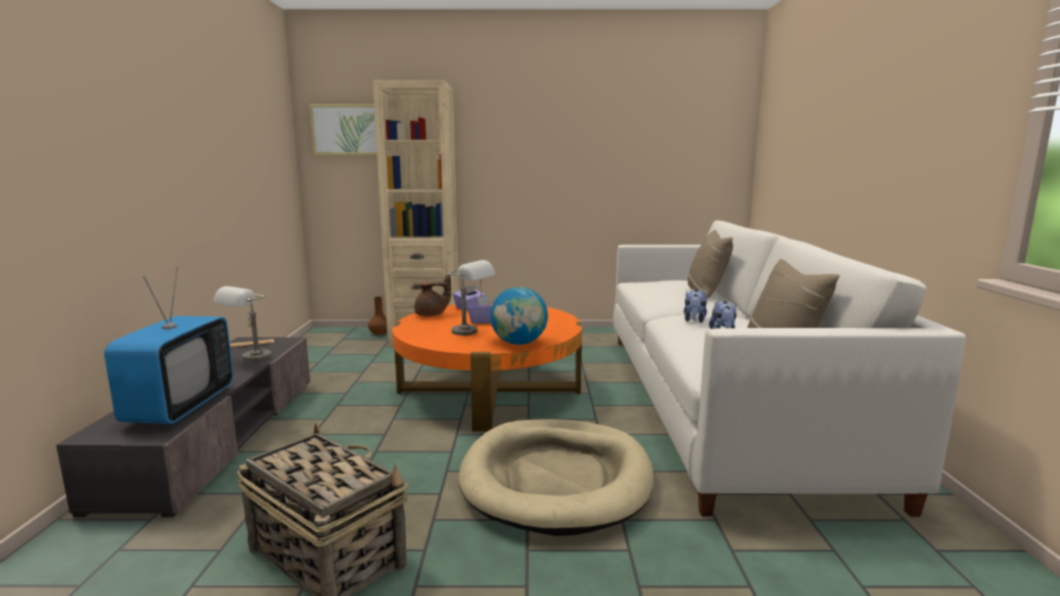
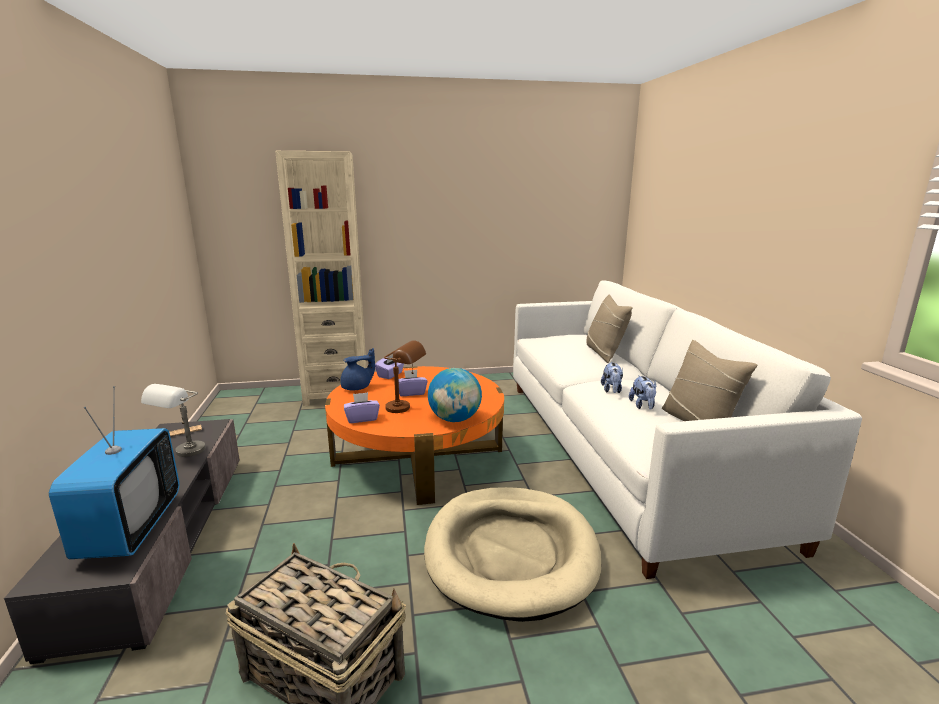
camera: 10 degrees left, 5 degrees up
(346, 130) = (244, 195): picture -> none
(379, 333) = (291, 393): brown vase -> none
(424, 337) = (362, 418): none -> purple tissue box
(431, 315) = (357, 387): brown teapot -> blue teapot
(472, 333) = (405, 409): grey table lamp -> brown table lamp

